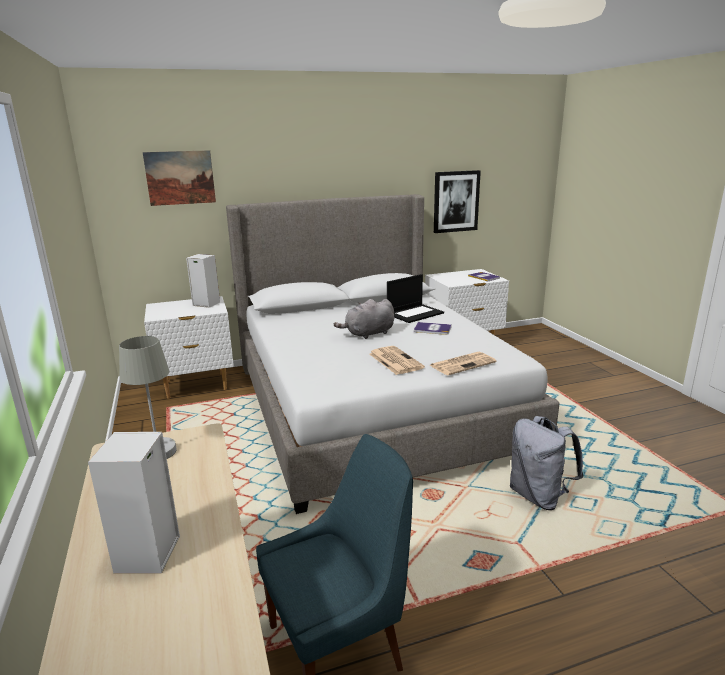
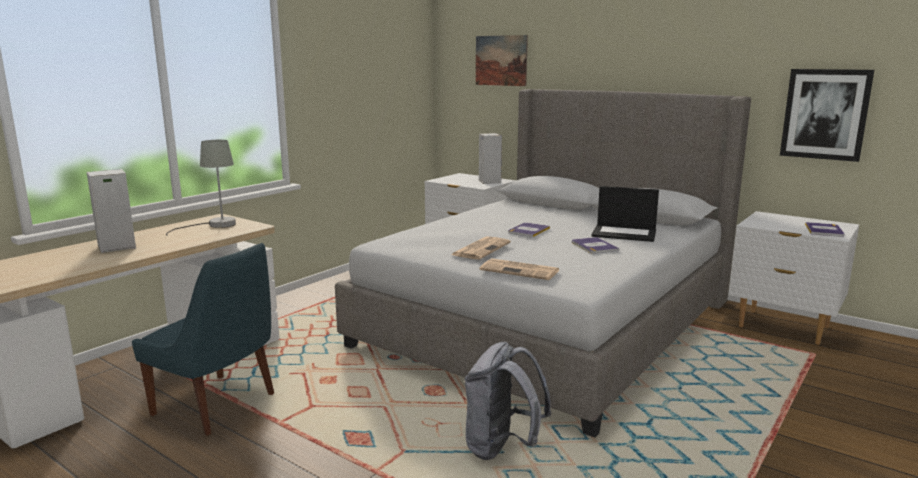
camera: 55 degrees right, 5 degrees down
(368, 334) = (528, 230): grey plush toy -> book

